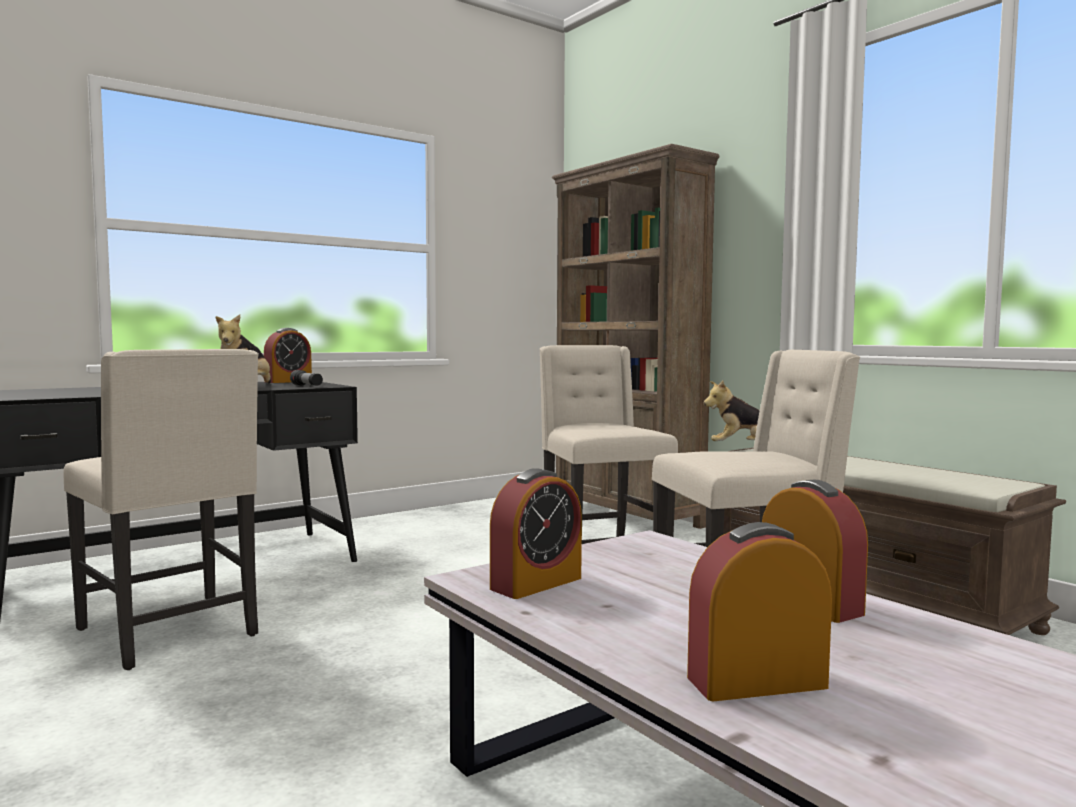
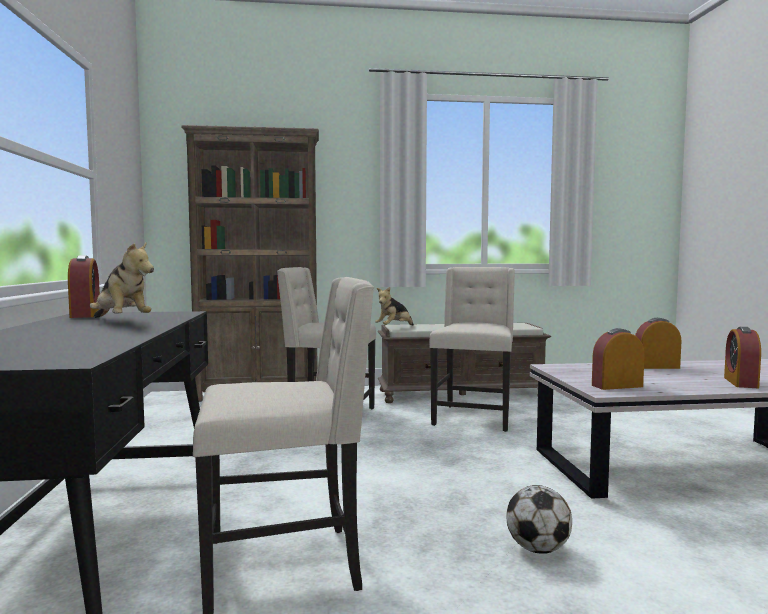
camera: 60 degrees left, 0 degrees up
(249, 745) = (538, 549): none -> football
(307, 386) = (168, 315): flashlight -> none
(536, 583) = (617, 386): alarm clock -> alarm clock turned 90 degrees counterclockwise

